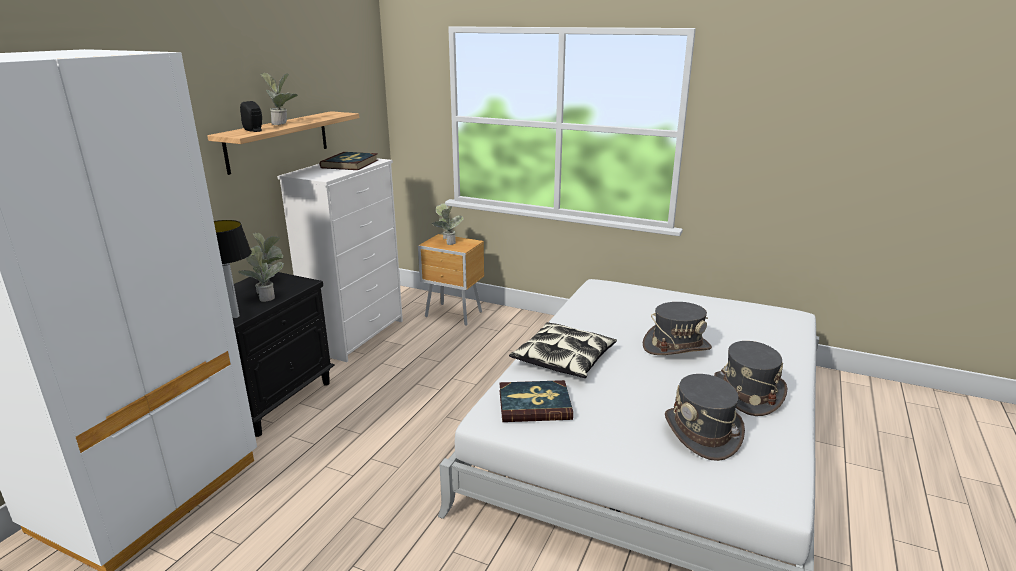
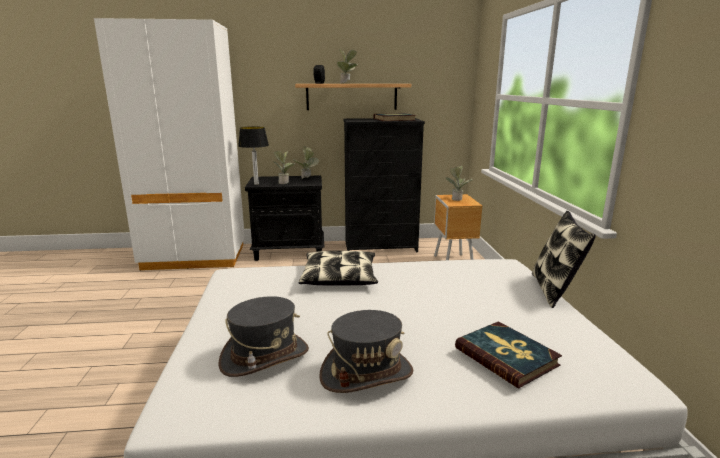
camera: 60 degrees right, 5 degrees down
(357, 335) = (381, 247): white dresser -> black dresser
(534, 404) = (260, 282): book -> book (506, 356)
(662, 288) = (554, 290): none -> pillow
(676, 346) = (420, 317): grey hat -> none

